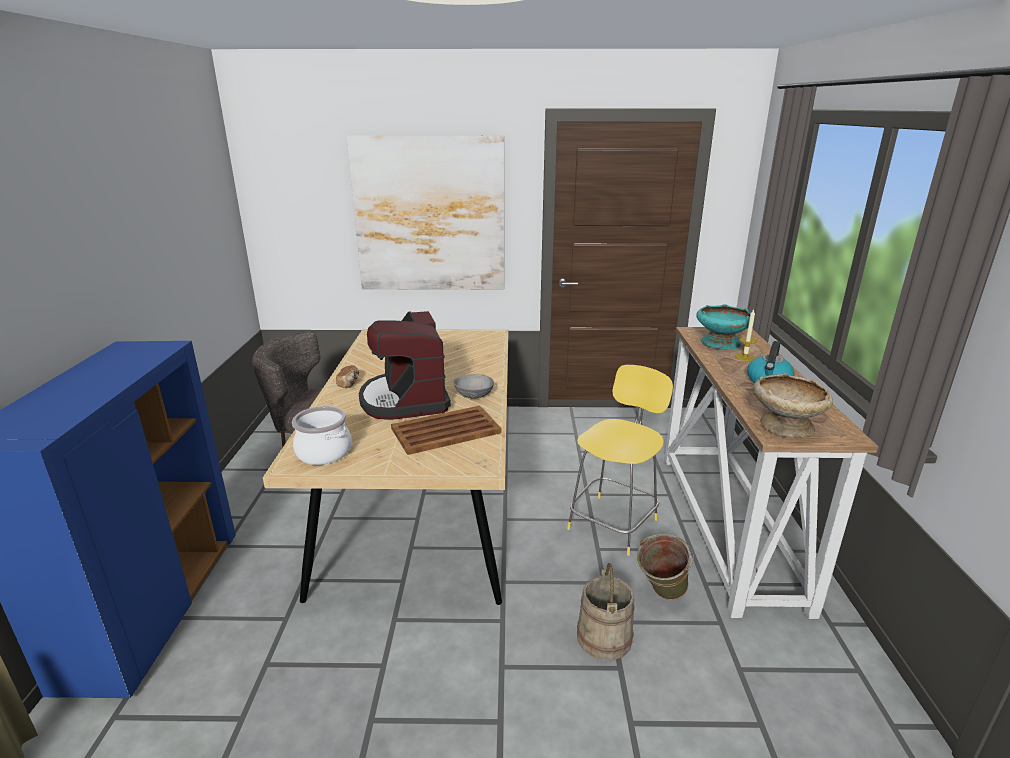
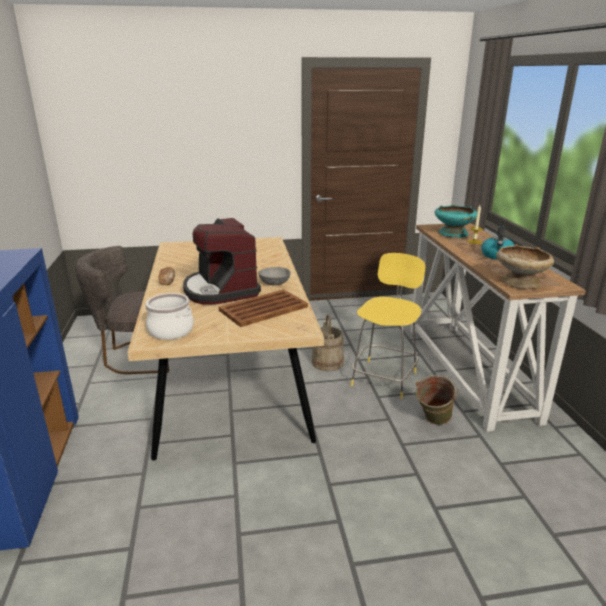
camera: 10 degrees left, 0 degrees up
(429, 215) = (209, 146): picture -> none
(604, 637) = (400, 455): beige bucket -> beige bucket (327, 362)

